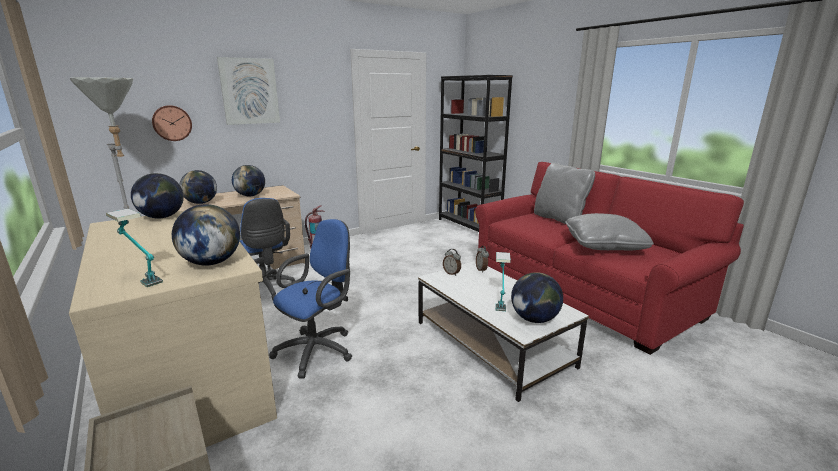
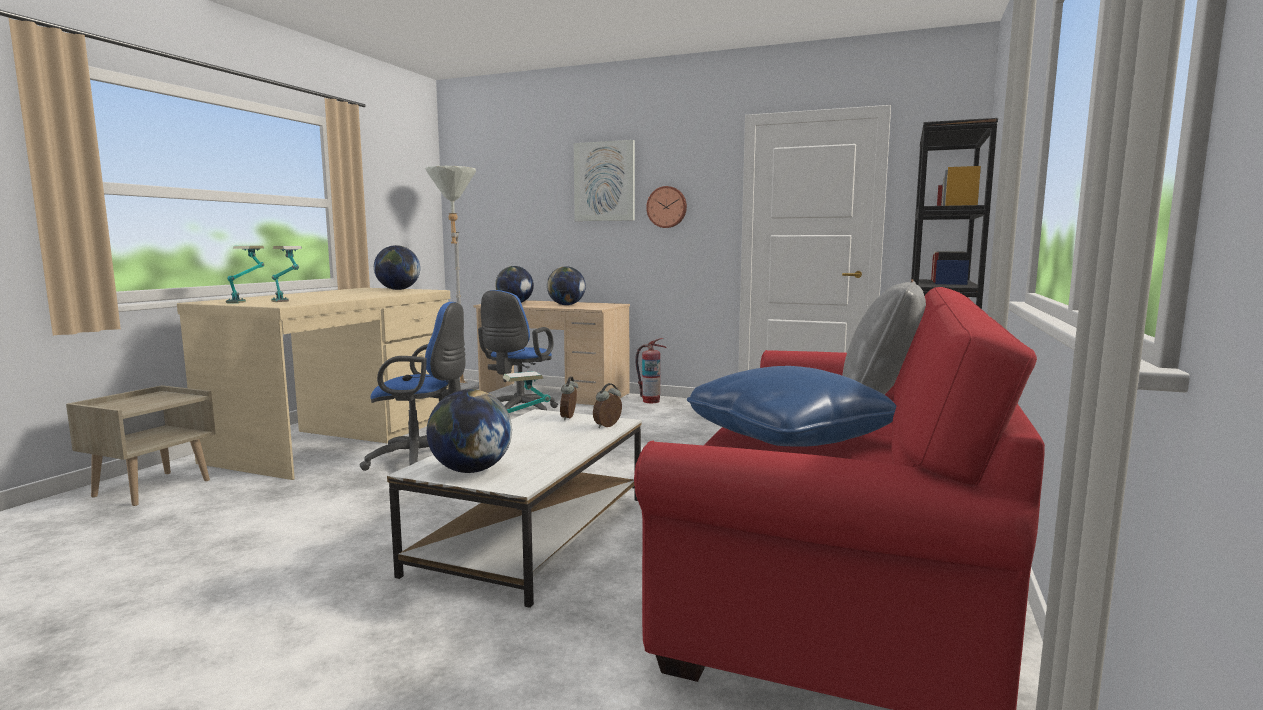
camera: 55 degrees right, 10 degrees down
(172, 123) = (526, 217): wall clock -> wall clock (667, 207)
(211, 263) = (288, 302): globe -> table lamp
(604, 245) = (787, 437): grey pillow -> blue pillow

